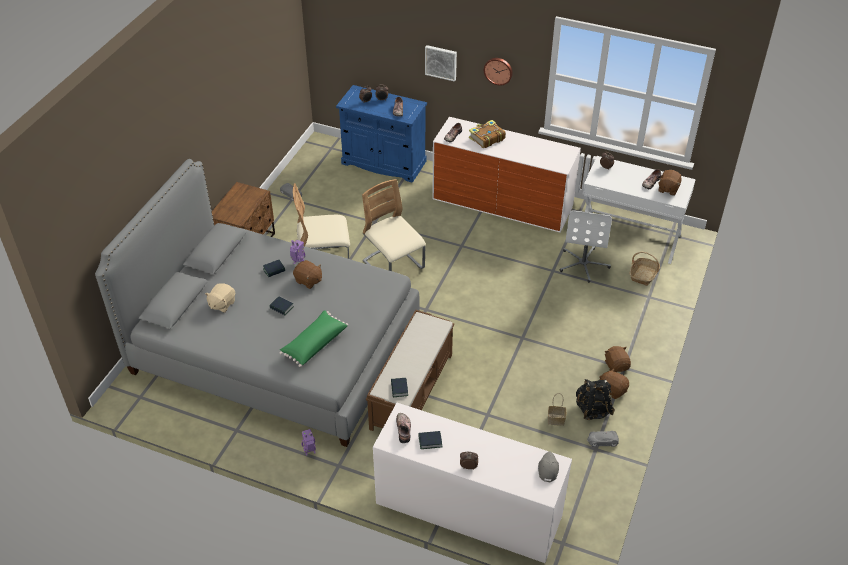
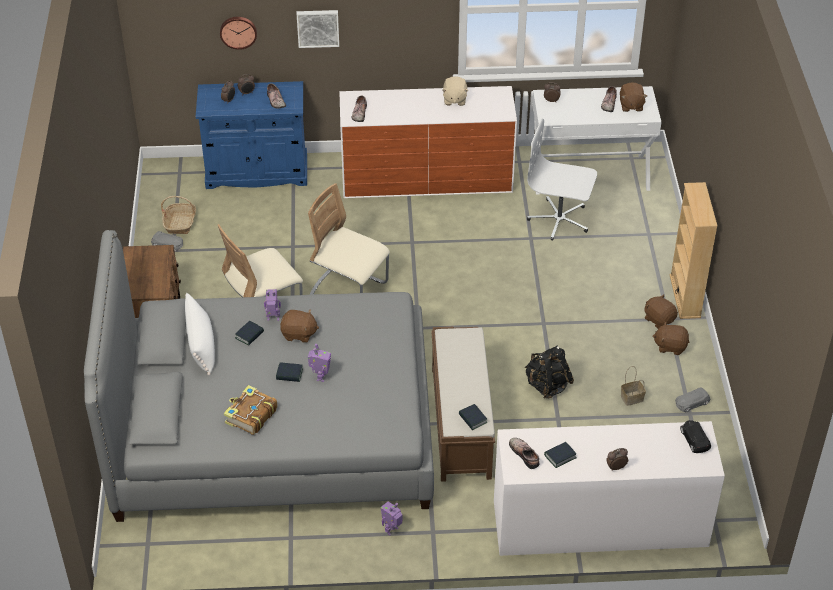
camera: 25 degrees left, 0 degrees up
(222, 304) = (215, 394): beige plush toy -> beige plush toy (454, 99)
(237, 266) = (201, 345): none -> white pillow
(302, 317) = (320, 377): none -> toy robot
(314, 343) = (355, 401): green pillow -> none
(486, 138) = (400, 105): book -> book (250, 416)
(498, 70) = (394, 20): wall clock -> wall clock (238, 31)
(548, 468) = (694, 439): grey cap -> black toy car
(583, 264) = (559, 220): white office chair -> white office chair turned 120 degrees clockwise
(592, 409) = (662, 374): black backpack -> black backpack (547, 385)
(643, 275) = (629, 212): basket -> basket (180, 223)
(649, 355) = (685, 296): none -> beige bookcase

